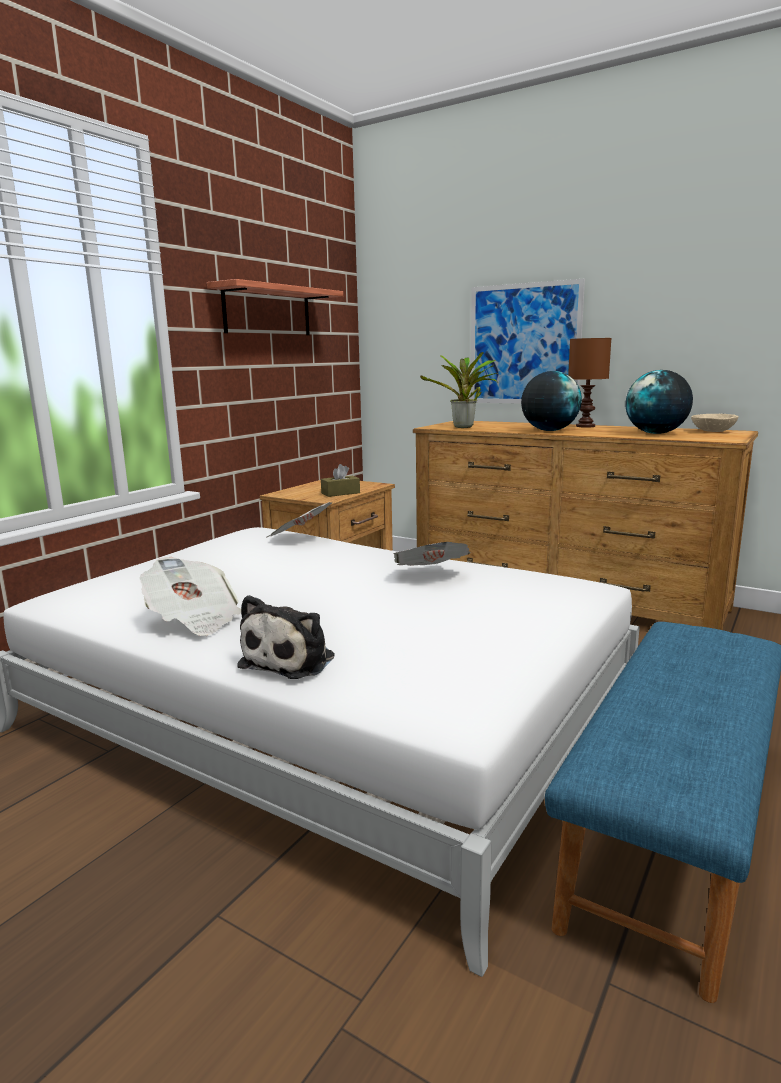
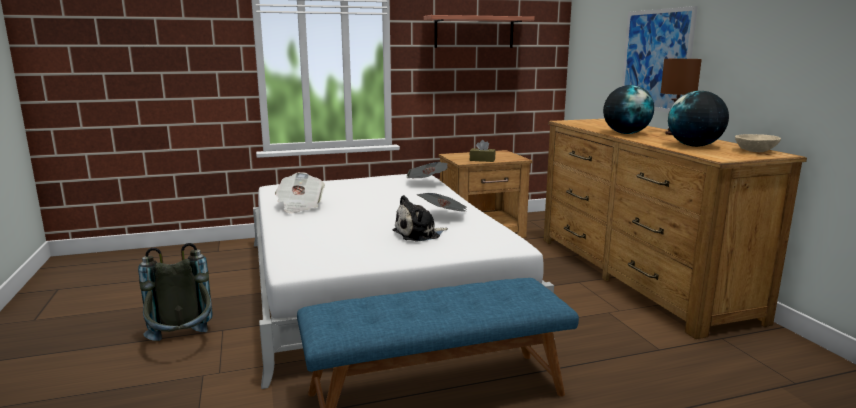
camera: 40 degrees right, 0 degrees up
(187, 995) = (182, 344): none -> grey backpack
(292, 660) = (297, 230): plush toy -> plush toy (419, 234)
(464, 427) = (582, 124): potted plant -> none

